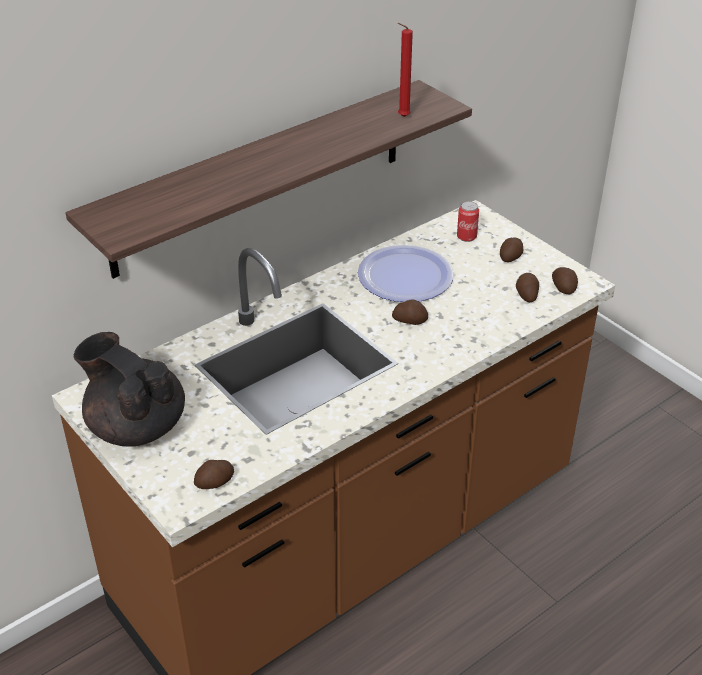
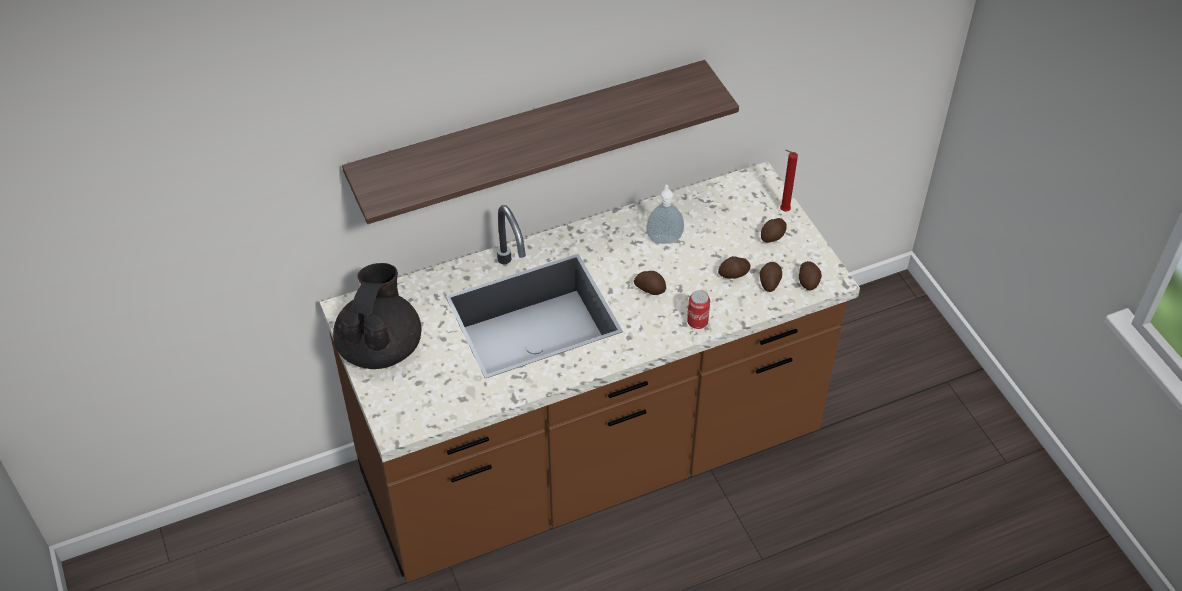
camera: 15 degrees right, 10 degrees up
(136, 426) = (380, 347): black teapot -> black teapot turned 45 degrees clockwise
(215, 483) = (430, 415): potato -> potato (734, 274)
(402, 117) = (668, 106): red candle -> red candle (783, 211)
(405, 276) = (664, 238): plate -> soap dispenser
(466, 237) = (740, 204): can -> can (697, 322)

